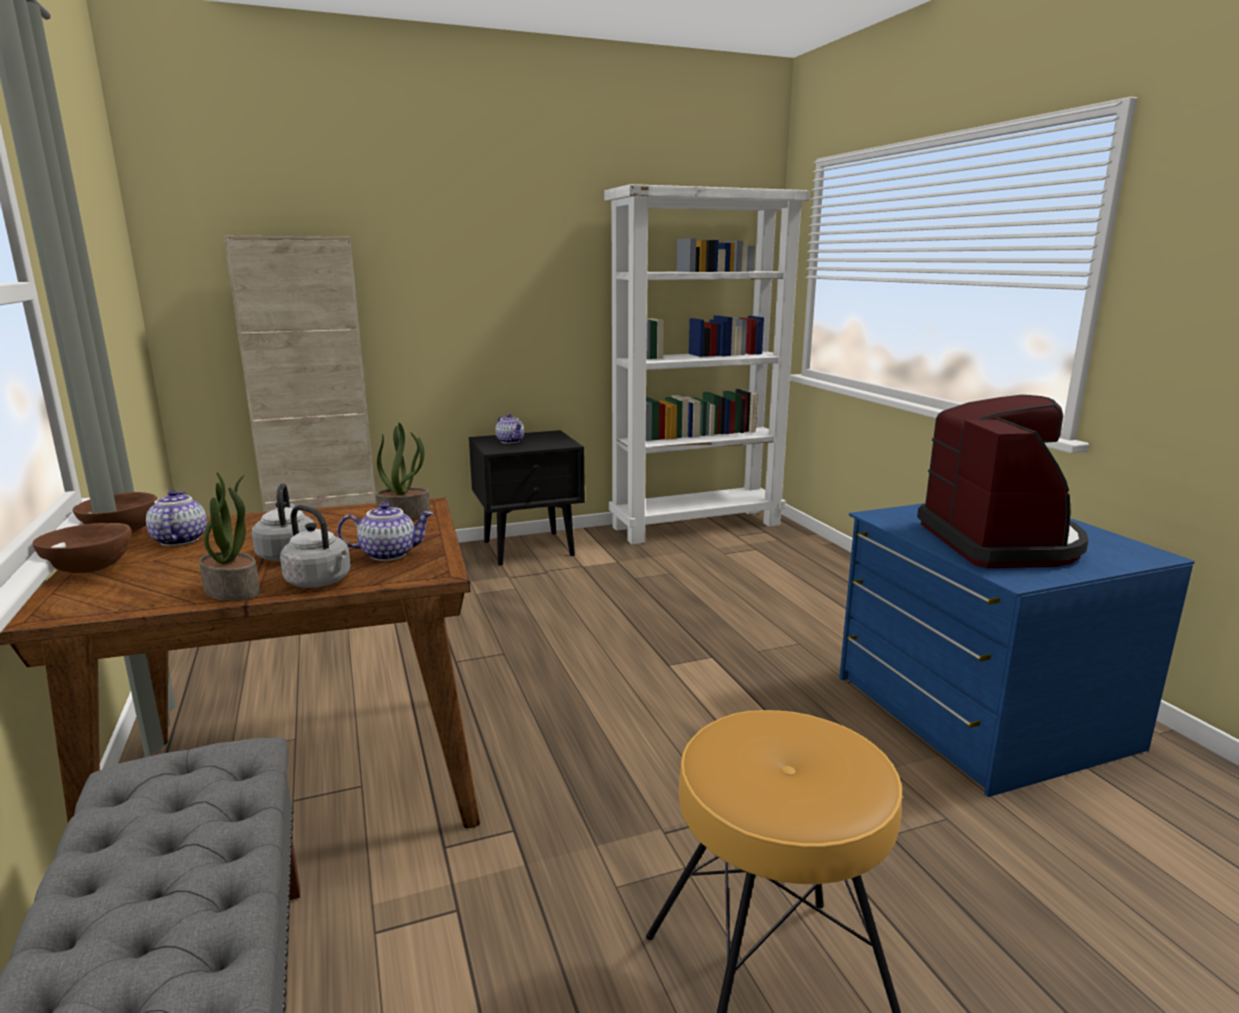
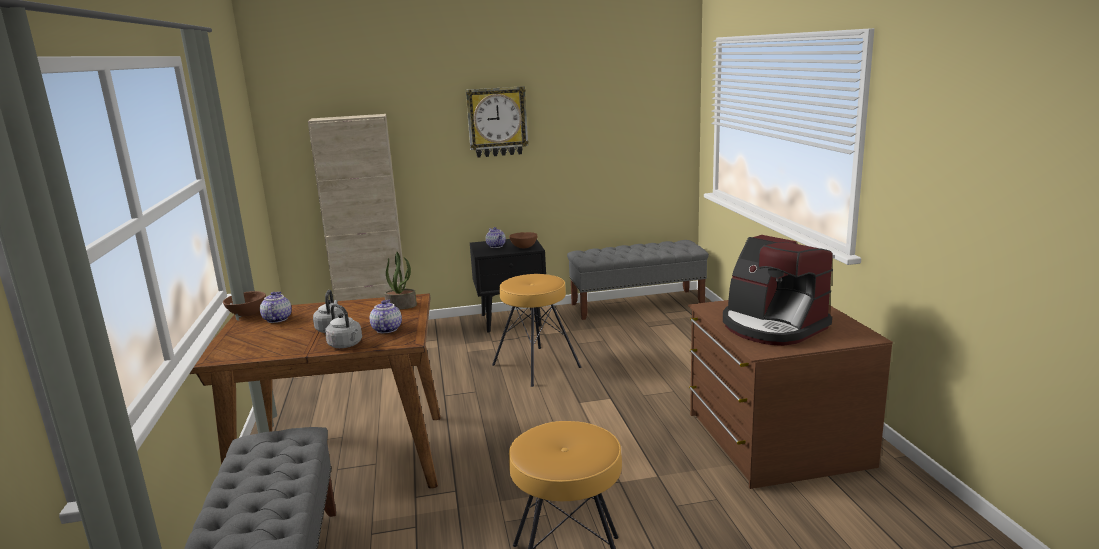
camera: 10 degrees right, 0 degrees up
(89, 569) = (231, 335): brown bowl -> brown bowl (523, 247)
(233, 590) = (302, 349): potted plant -> none
(389, 554) = (386, 329): teapot -> teapot turned 90 degrees counterclockwise
(512, 262) = (497, 122): none -> wall clock
(586, 611) = (536, 365): none -> brown stool
(697, 525) = (637, 304): white bookcase -> grey bench
(978, 712) = (774, 439): blue dresser -> brown dresser
(1000, 542) = (772, 326): coffee machine -> coffee machine turned 135 degrees clockwise

